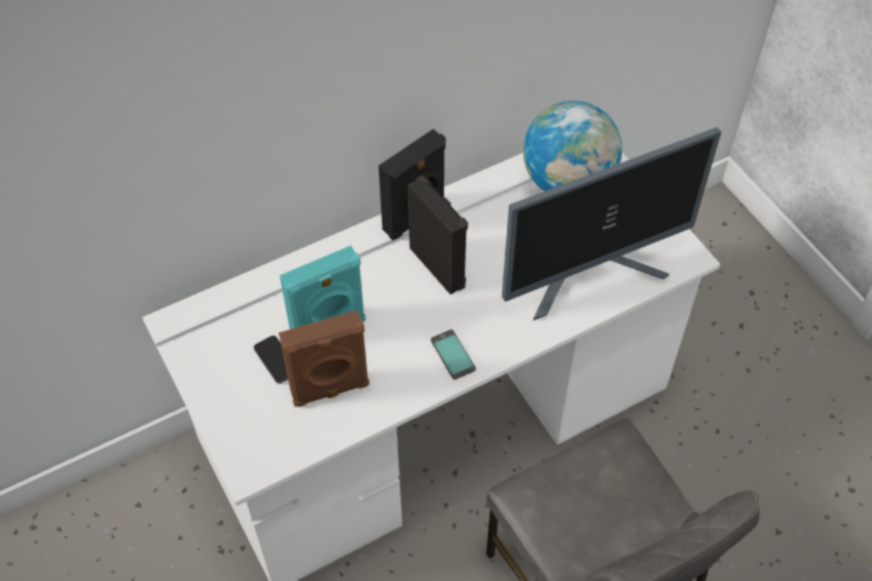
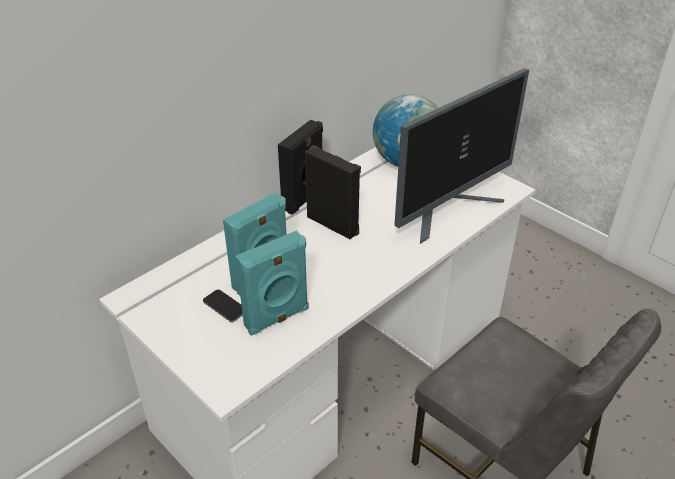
camera: 15 degrees left, 15 degrees down
(330, 390) = (277, 318): brown speaker -> turquoise speaker
(452, 355) = (367, 276): phone -> none

